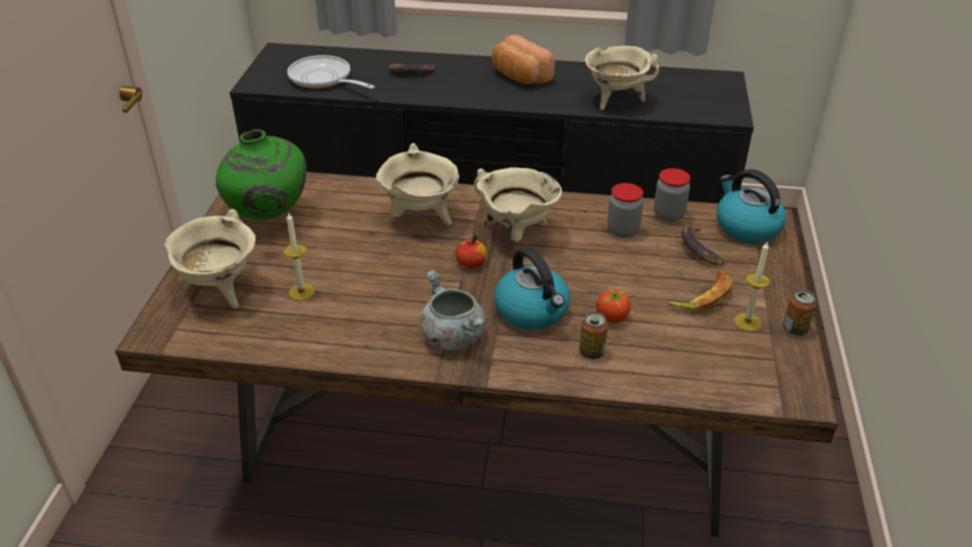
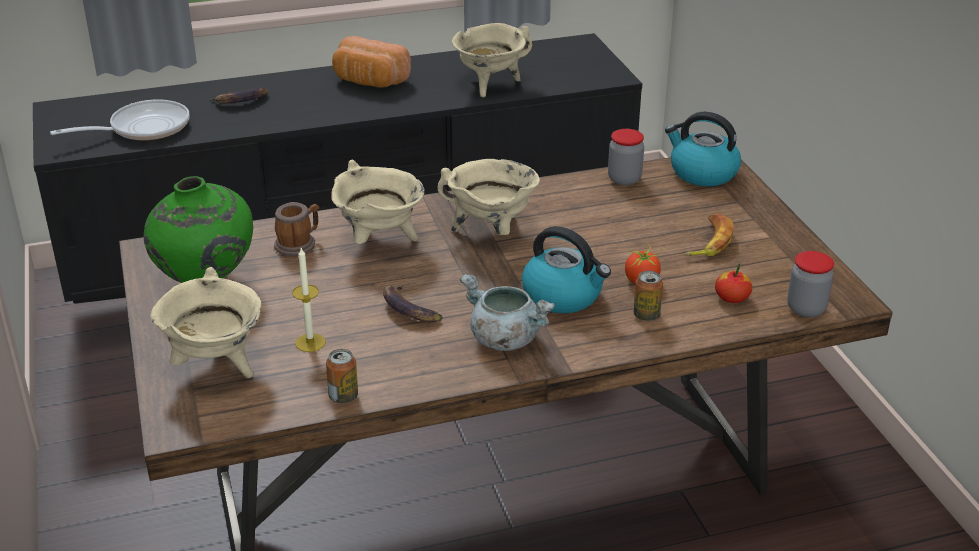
camera: 25 degrees left, 5 degrees down
(324, 79) = (143, 128): frying pan -> frying pan turned 135 degrees clockwise
(359, 203) = (299, 244): none -> mug
(471, 263) = (467, 269): apple -> apple (732, 298)
(622, 230) = (592, 203): jar -> jar (806, 309)
(699, 249) = (675, 202): banana -> banana (409, 309)
(747, 322) = (763, 253): candle -> none
(795, 329) = (806, 247): can -> can (343, 396)

